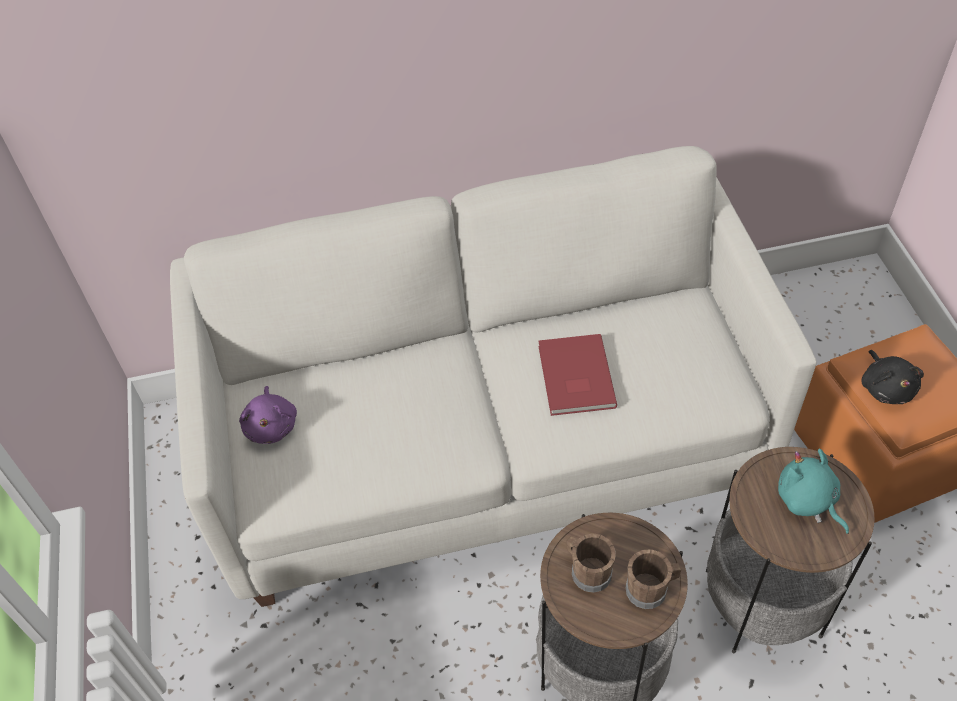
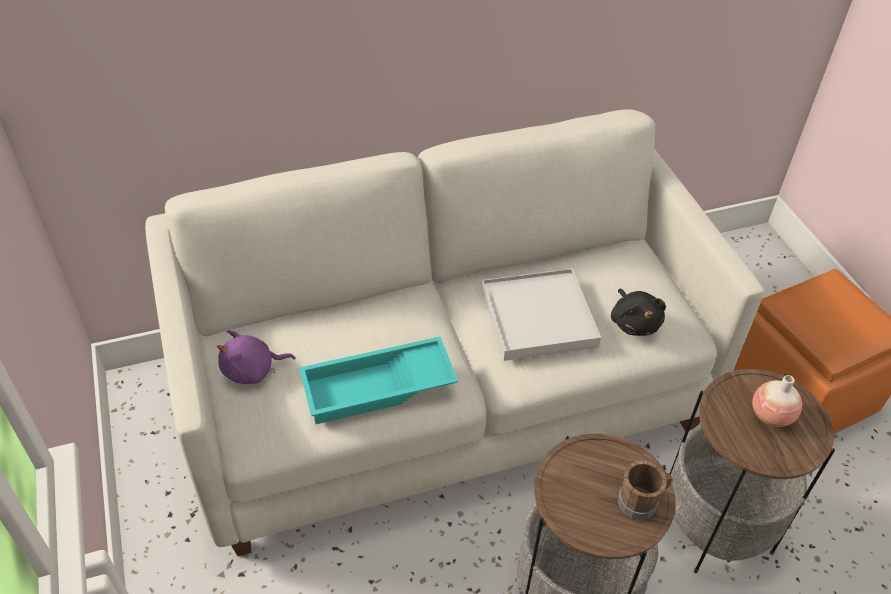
camera: 10 degrees left, 5 degrees down
(271, 426) = (252, 370): purple plush toy -> purple plush toy turned 90 degrees clockwise
(396, 451) = (377, 389): none -> turquoise tray
(574, 378) = (538, 318): red book -> white tray
(587, 571) = (579, 488): brown mug -> none
(808, 501) = (771, 415): turquoise plush toy -> vase
(886, 388) = (813, 321): black plush toy -> black plush toy (634, 322)

